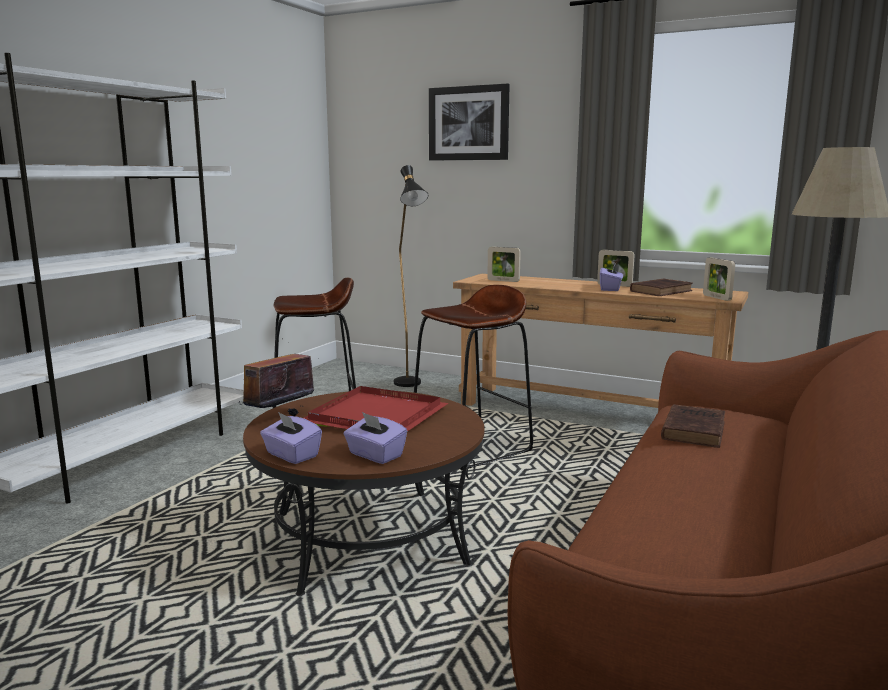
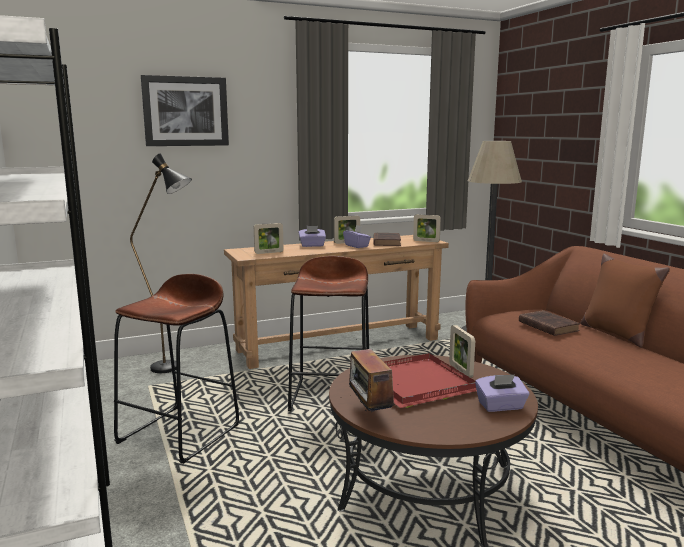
camera: 50 degrees left, 0 degrees up
(291, 455) = (467, 432): purple tissue box -> purple tissue box (312, 245)
(443, 423) = (460, 370): none -> picture frame
(777, 470) = (616, 333): none -> brown pillow

